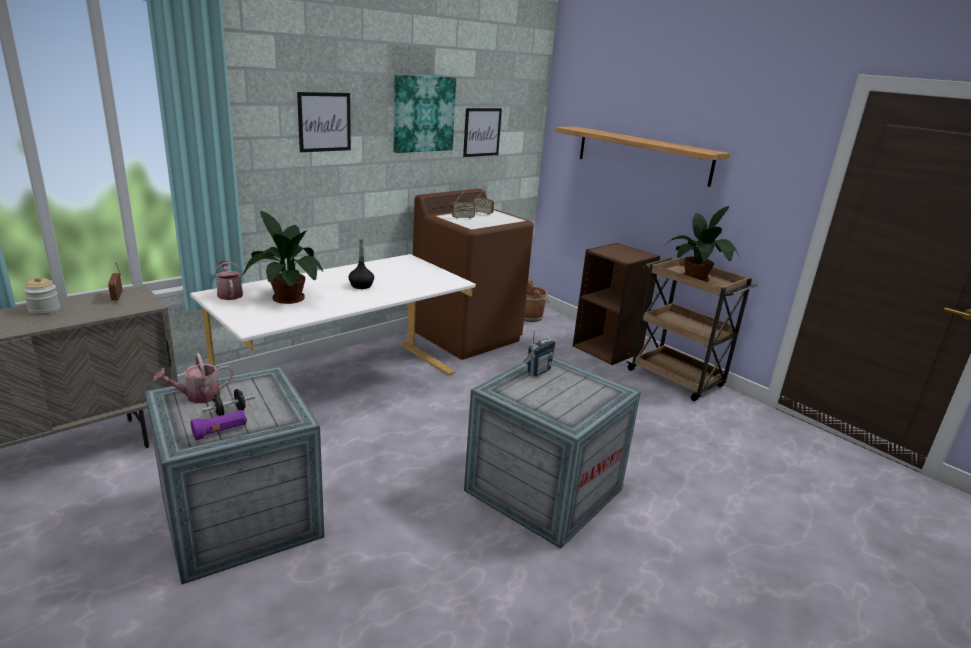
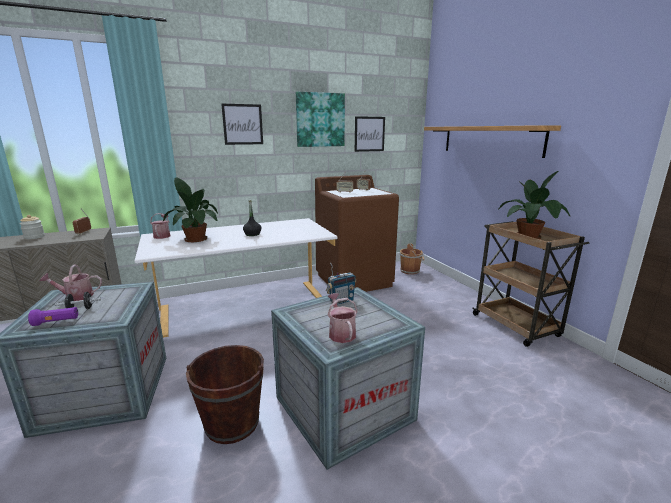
camera: 20 degrees right, 5 degrees down
(432, 524) = (232, 423): none -> brown bucket
(566, 407) = (341, 333): none -> watering can
(607, 349) = (462, 297): brown bookcase -> none

